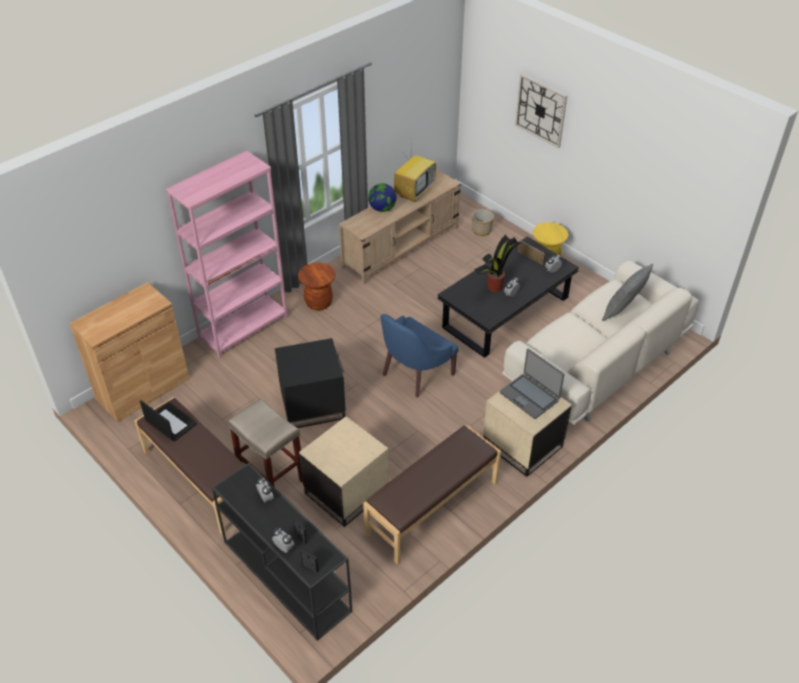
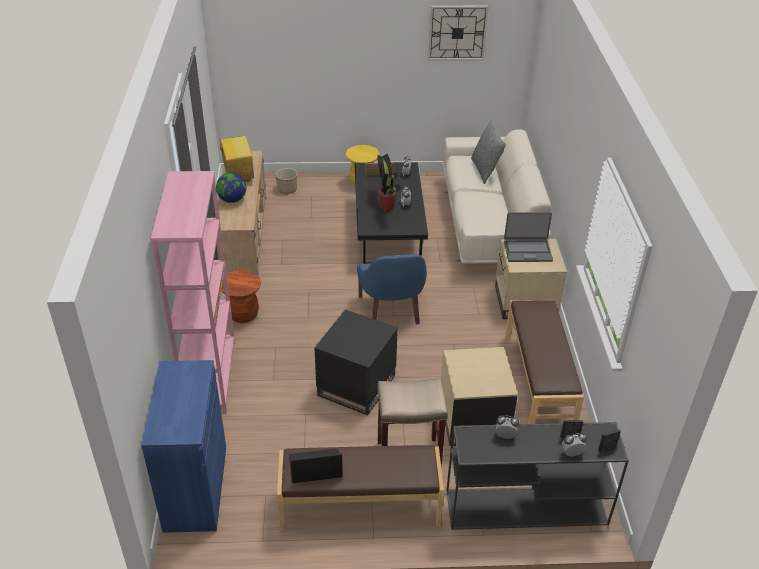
camera: 50 degrees left, 5 degrees down
(143, 388) = (195, 488): brown cabinet -> blue cabinet
(541, 110) = (315, 47): wall clock -> wall clock (457, 33)

